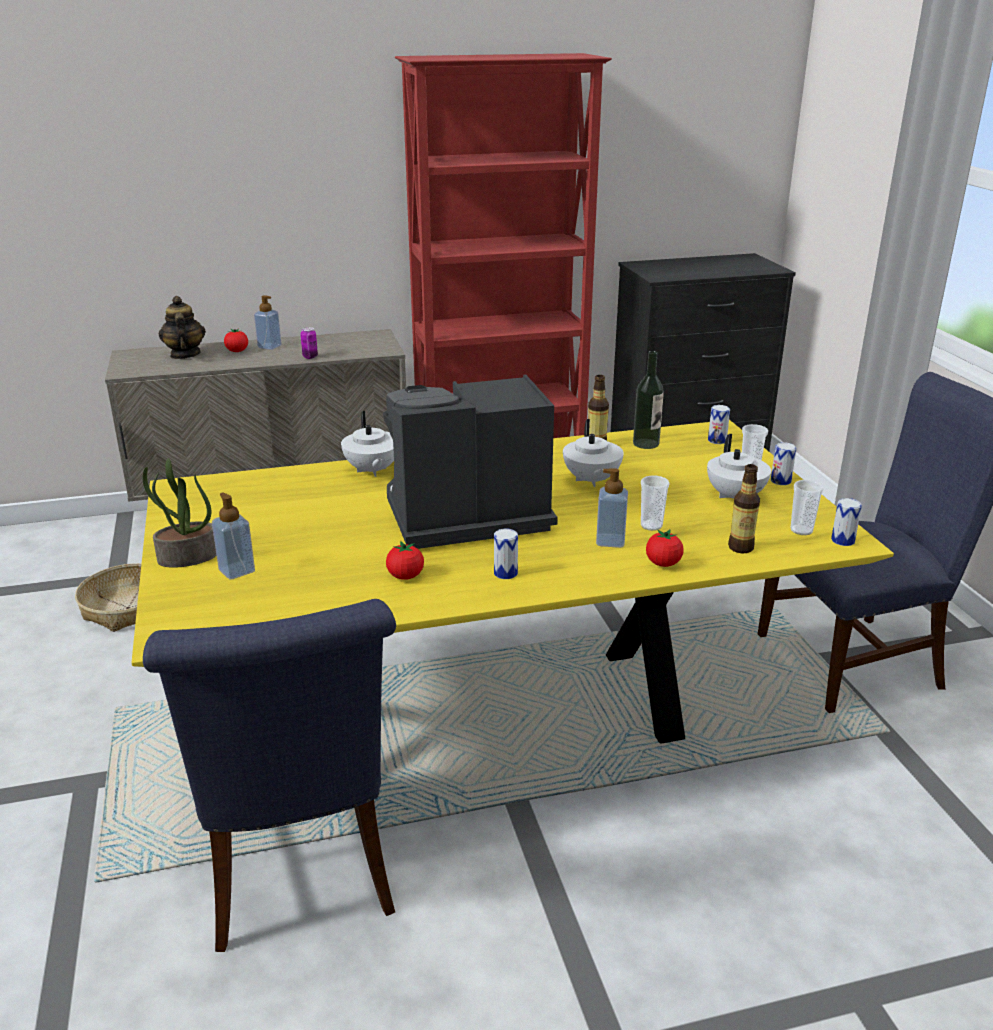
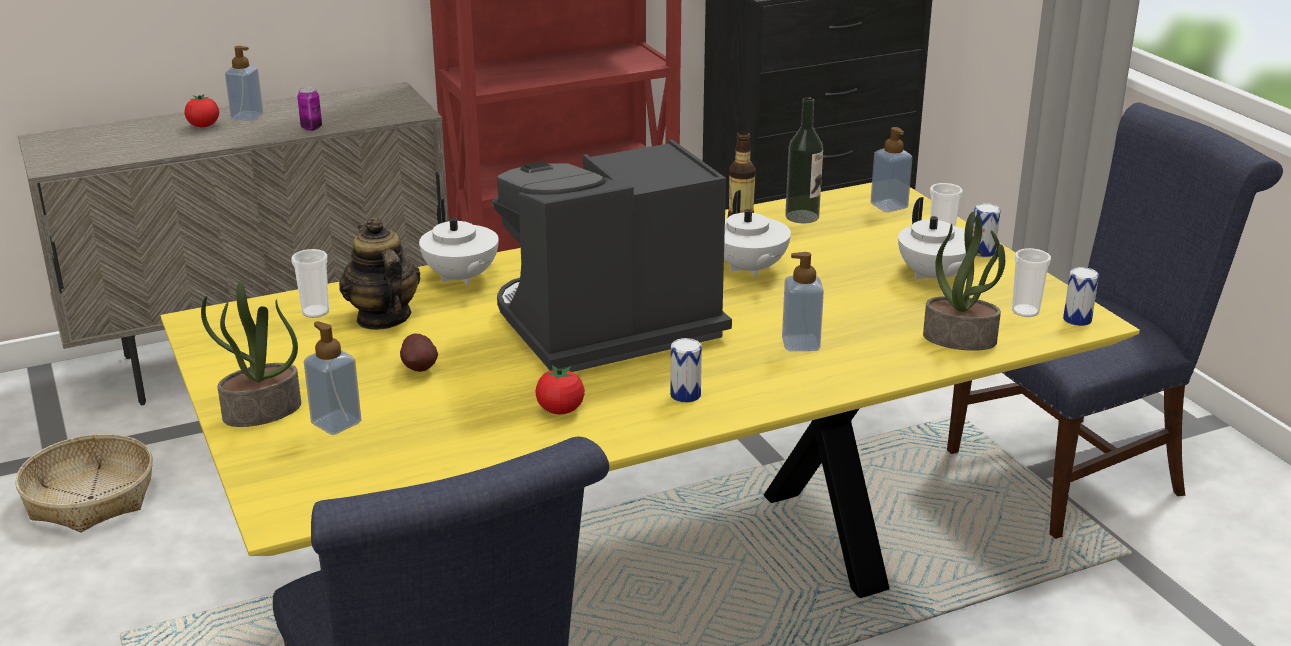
camera: 10 degrees left, 0 degrees up
(185, 355) = (129, 135): teapot -> teapot (383, 318)
(315, 535) = (420, 369): none -> potato
(651, 526) = (844, 320): cup -> cup (315, 312)
(663, 563) = (874, 366): tomato -> none
(717, 440) = (889, 206): can -> soap dispenser
(741, 547) = (960, 338): bottle -> potted plant

